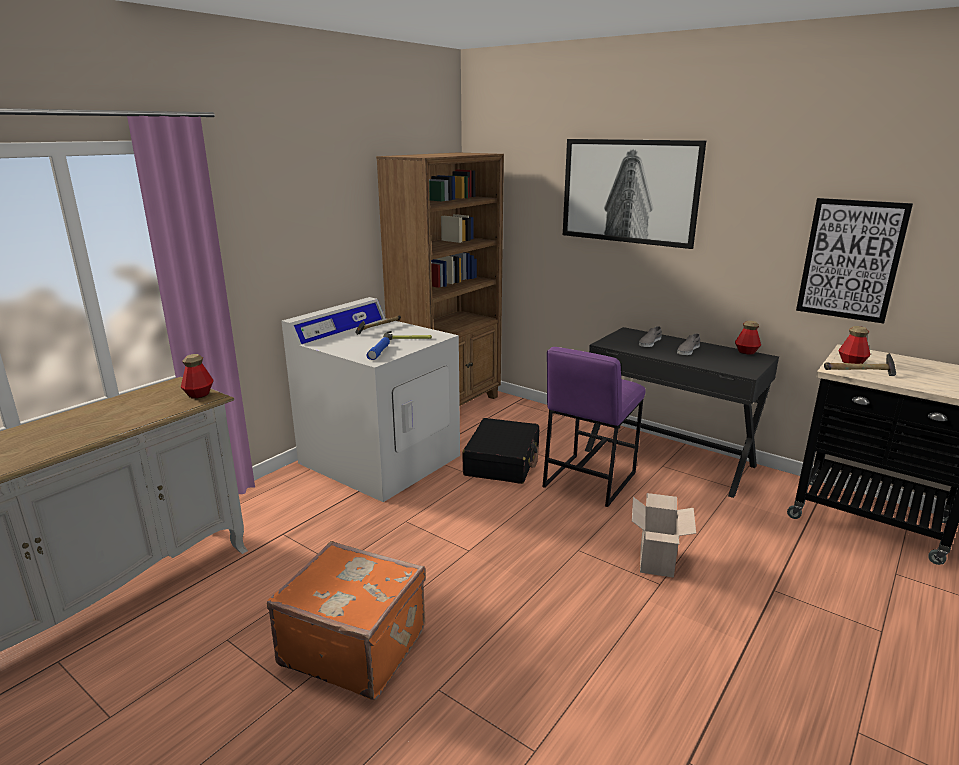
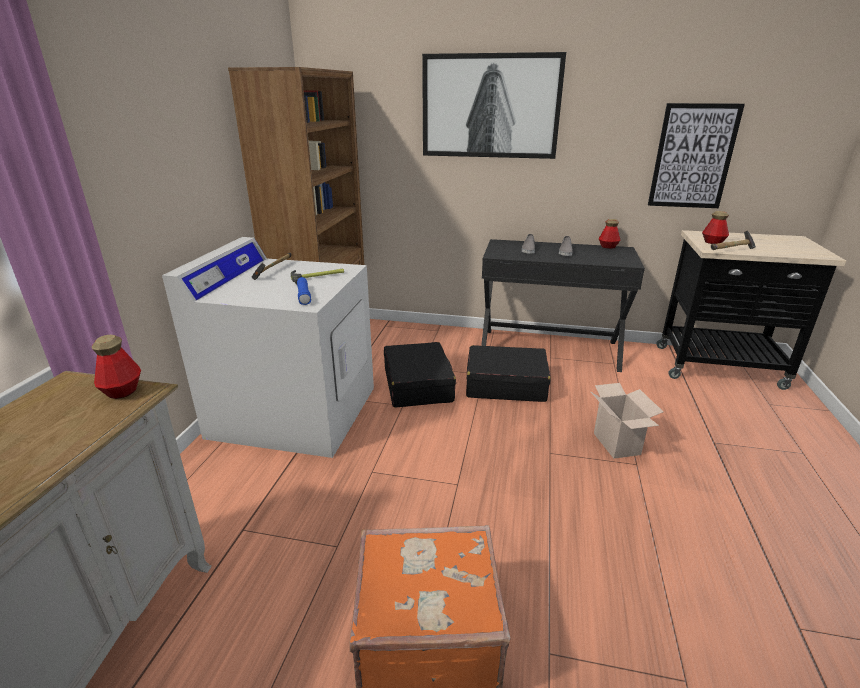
camera: 25 degrees left, 5 degrees up
(589, 480) = (505, 384): purple chair -> black suitcase

